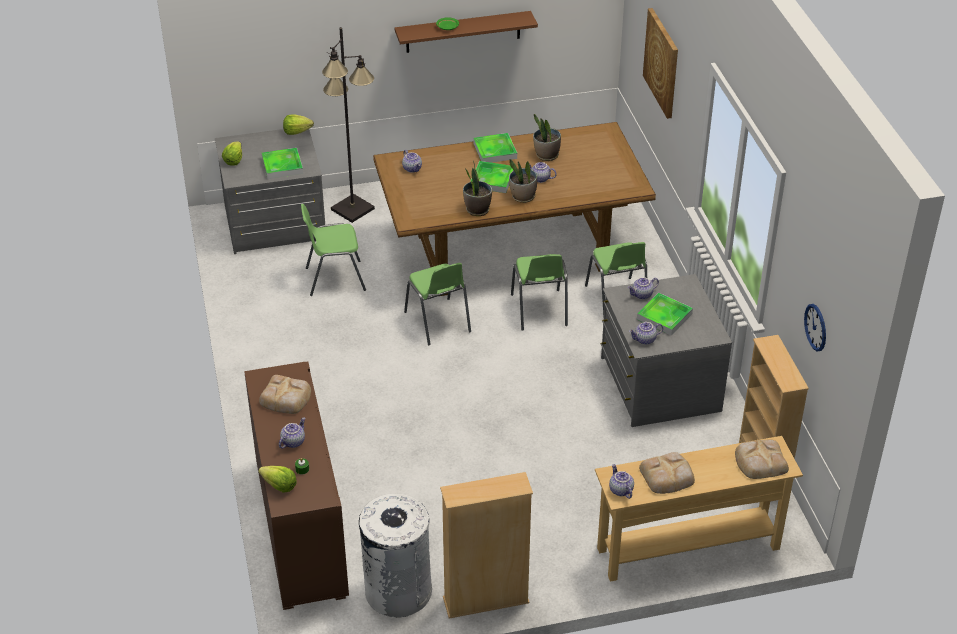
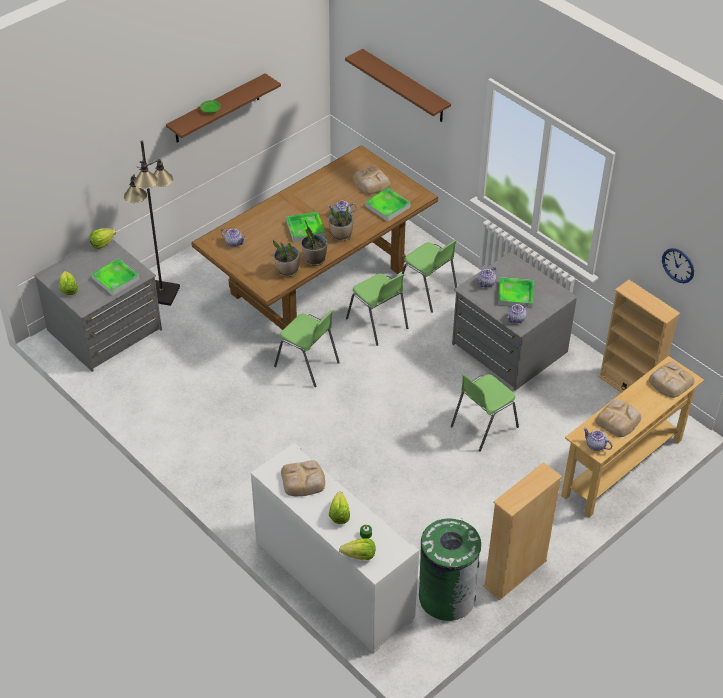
camera: 30 degrees left, 5 degrees up
(293, 441) = (339, 514): teapot -> lettuce
(301, 527) = (333, 580): brown cabinet -> white cabinet
(334, 278) = (195, 360): green chair -> green chair (483, 426)
(398, 590) = (446, 596): white trash can -> green trash can
(495, 151) = (287, 203): tray -> tray (387, 207)
(546, 155) = (331, 193): potted plant -> potted plant (287, 271)
(595, 159) = (371, 183): none -> bread
(662, 62) = (405, 86): picture -> brown shelf

